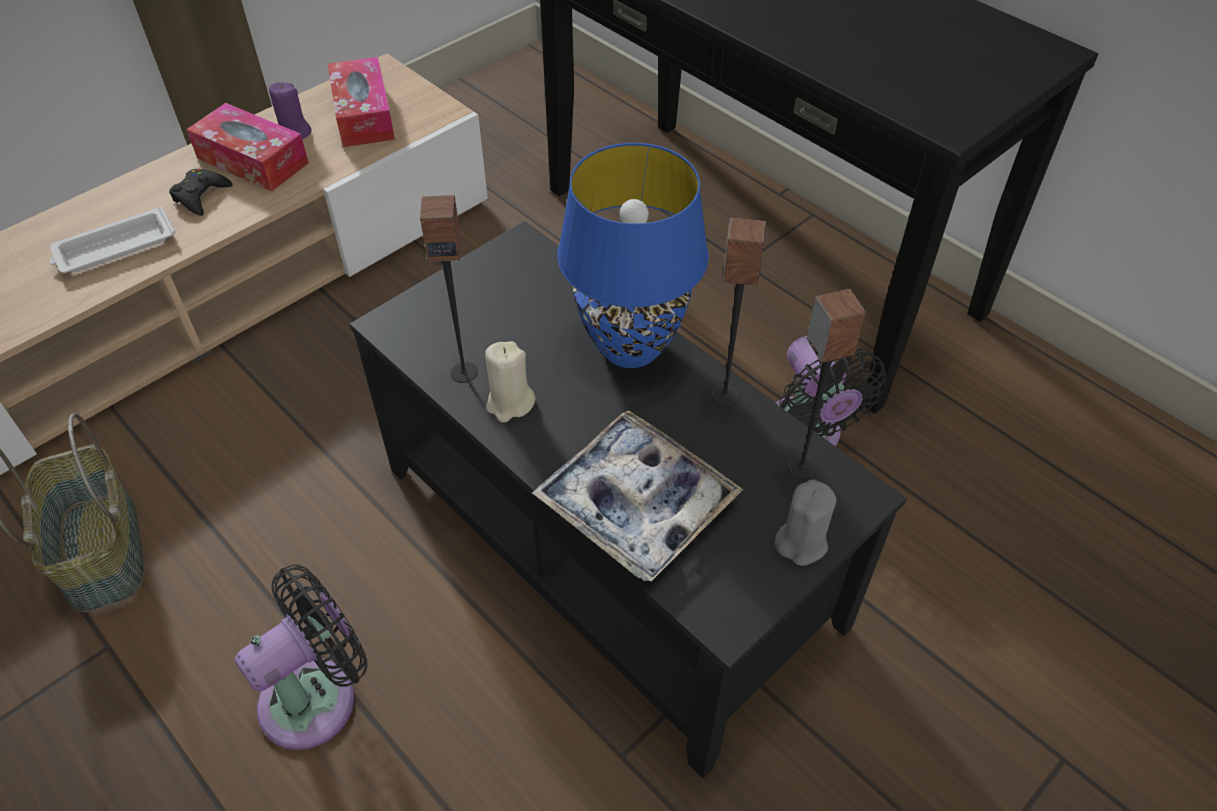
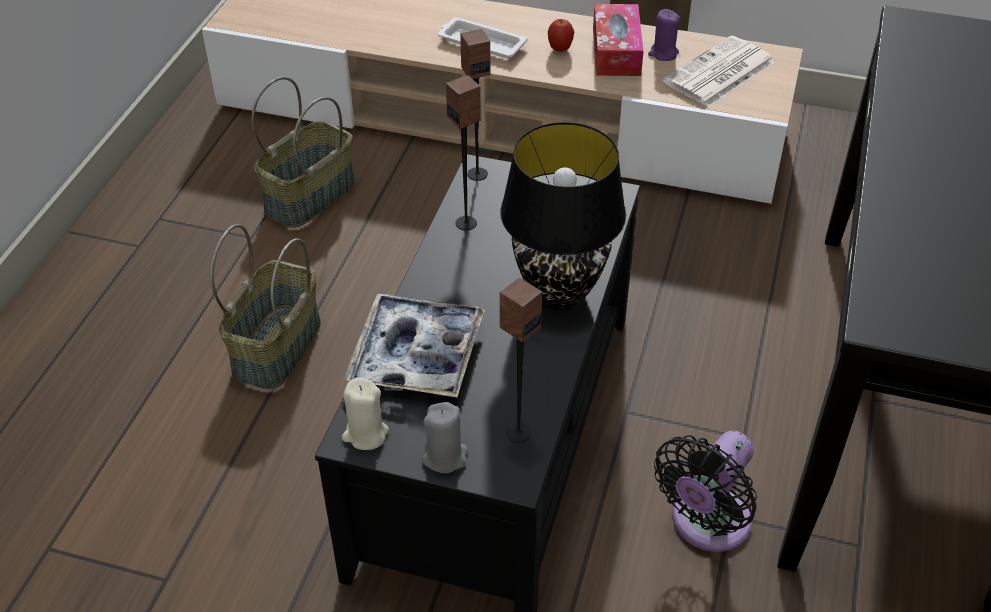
camera: 60 degrees right, 5 degrees down
(200, 196) = (560, 49): black game controller -> apple
(317, 696) = (276, 346): black fan -> basket
(363, 115) = (719, 74): tissue box -> newspaper
(510, 403) = (456, 256): beige candle -> beige candle (365, 434)
(632, 348) = (560, 294): blue table lamp -> black table lamp
(724, 395) = (555, 362): speaker -> speaker (477, 174)

